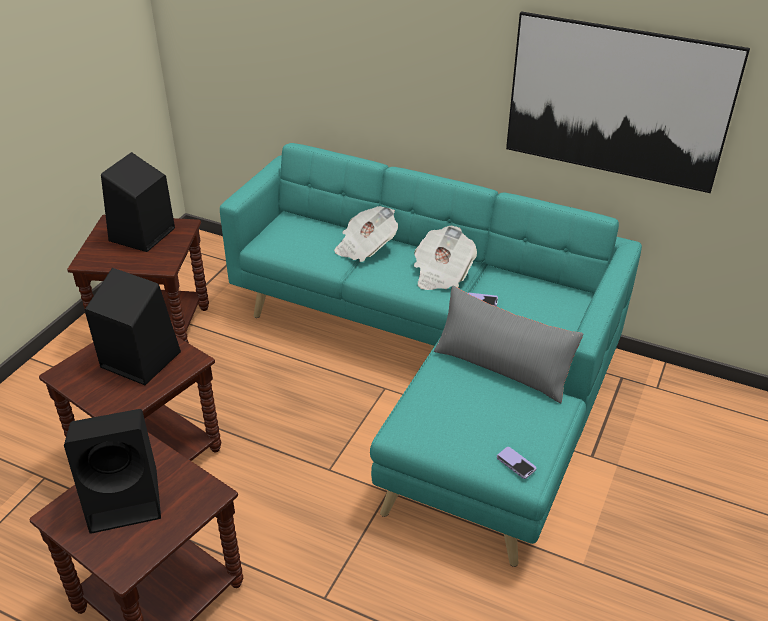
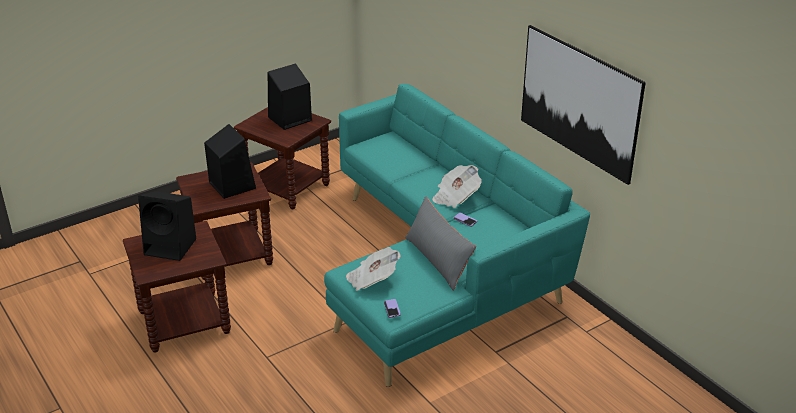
camera: 30 degrees right, 5 degrees down
(365, 247) = (422, 167): newspaper -> newspaper (372, 280)

